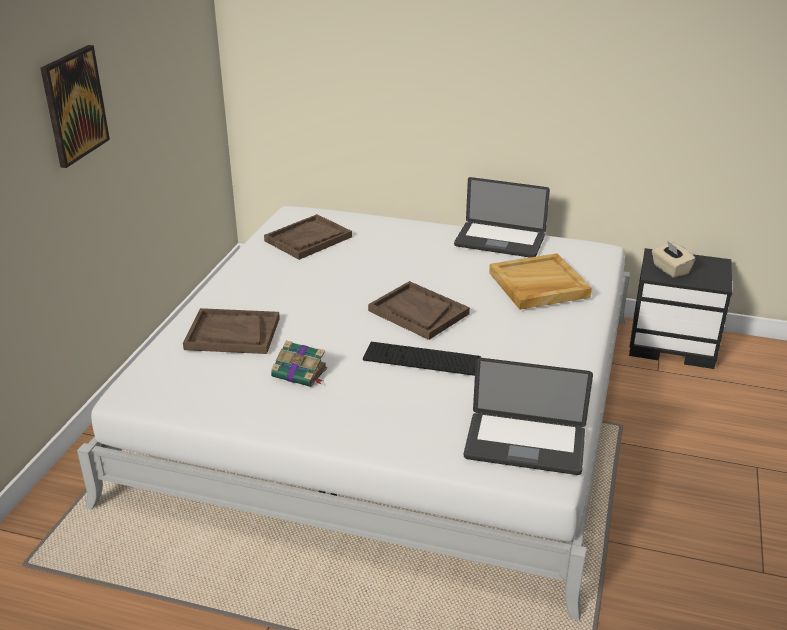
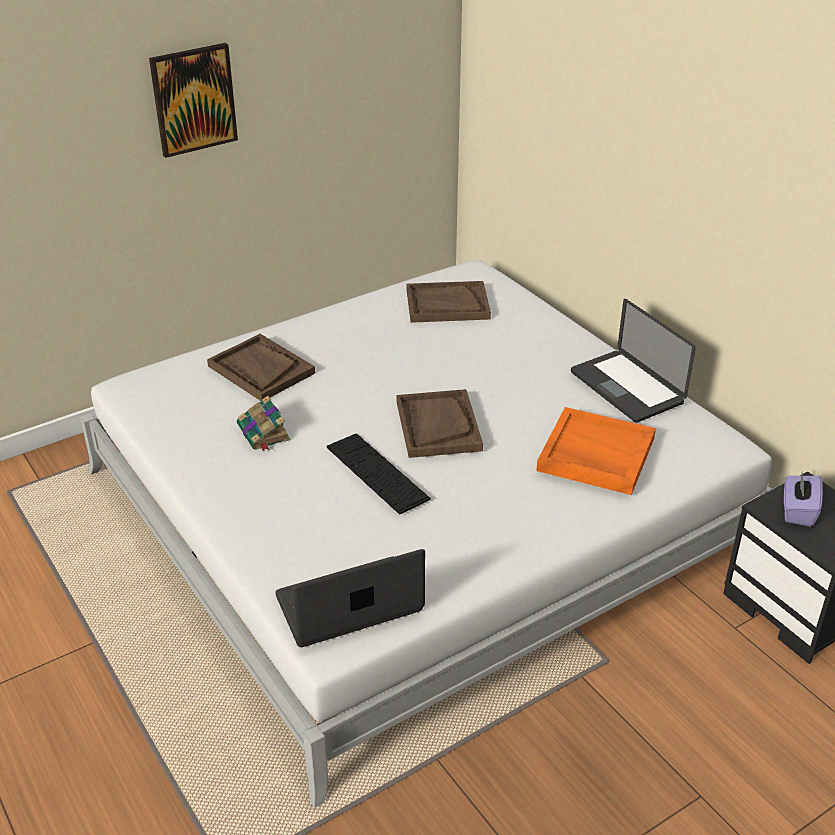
camera: 40 degrees right, 5 degrees up
(525, 445) = (349, 604): laptop -> laptop turned 105 degrees clockwise
(538, 285) = (595, 454): beige tray -> orange tray
(670, 269) = (798, 511): beige tissue box -> purple tissue box

